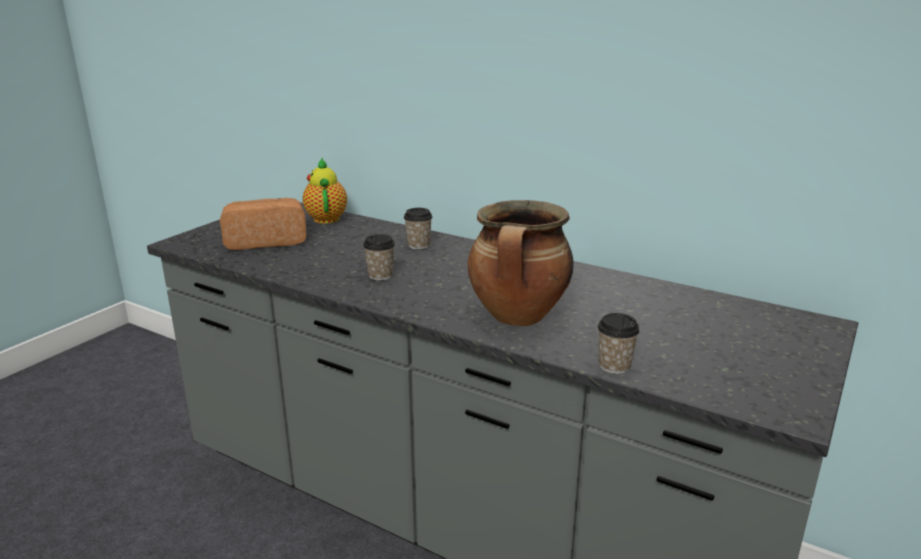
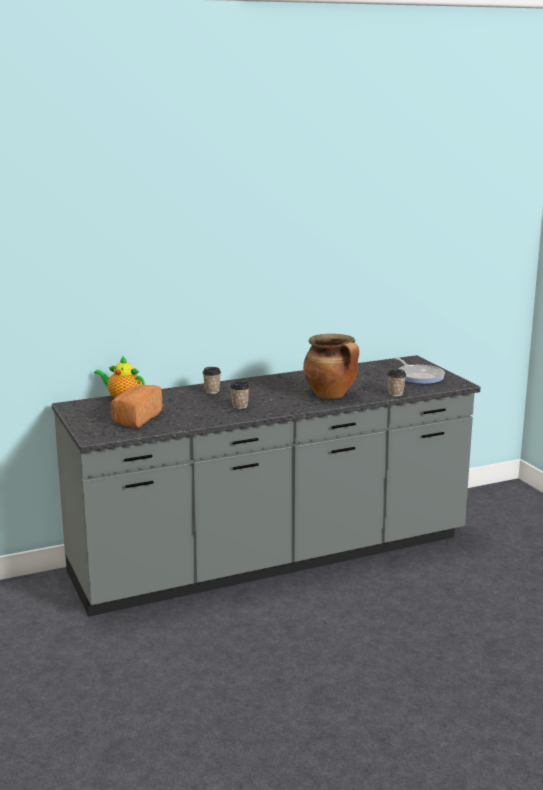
camera: 55 degrees left, 5 degrees down
(746, 359) = (419, 377): none -> frying pan

